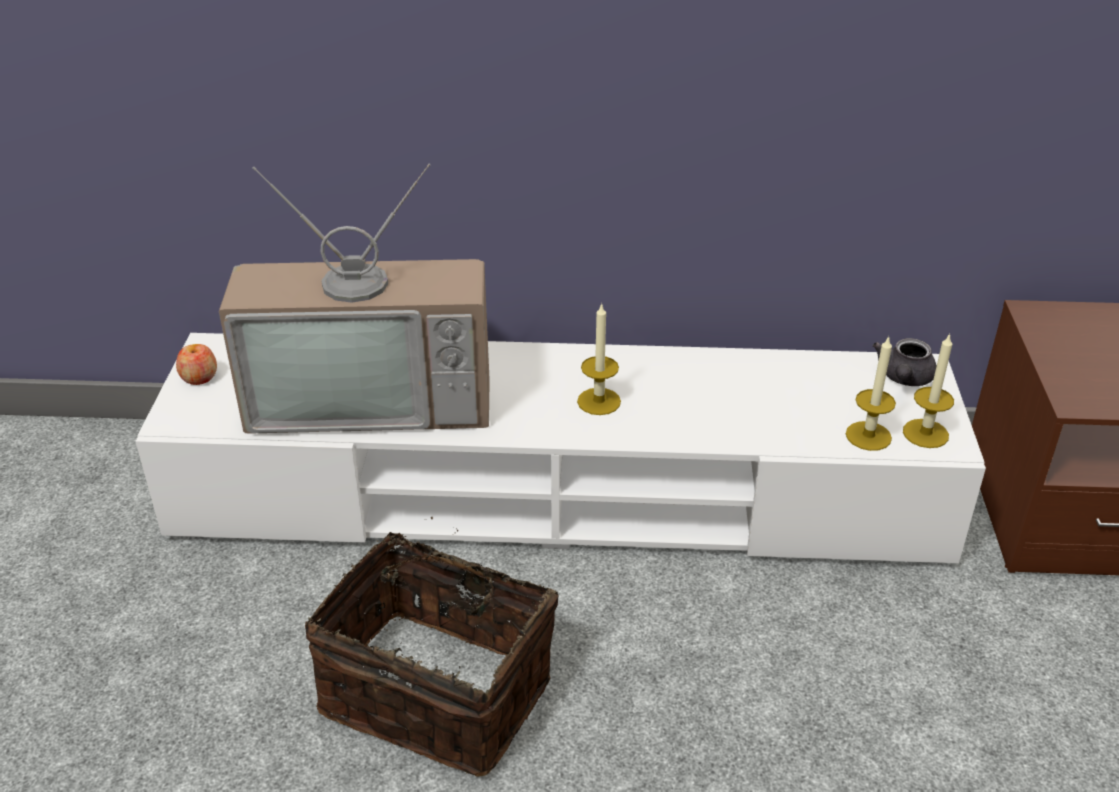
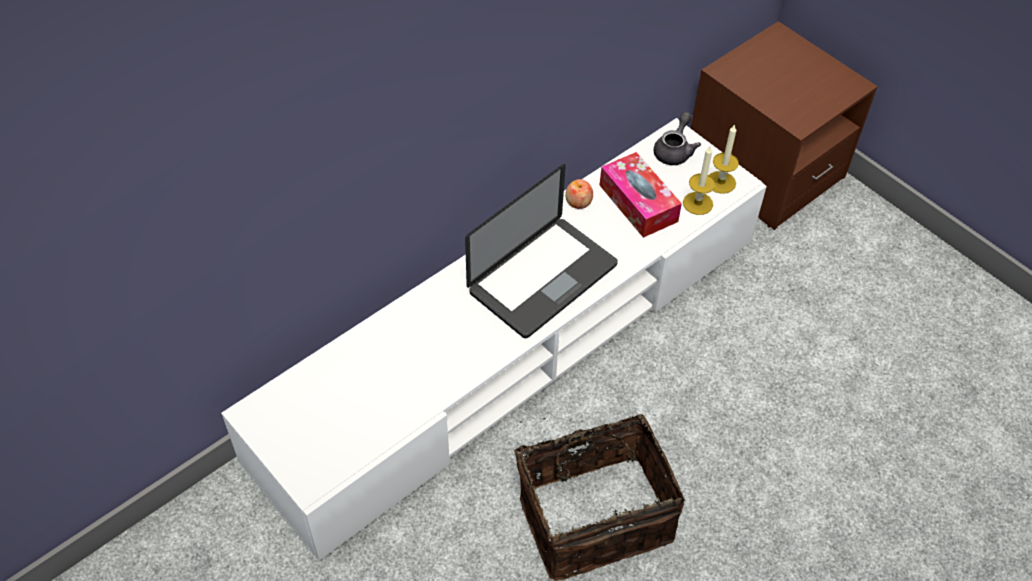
camera: 45 degrees left, 15 degrees up
(199, 377) = (280, 440): apple -> apple (578, 202)
(373, 396) = (411, 370): television -> none
(599, 401) = (543, 278): candle -> laptop
(794, 399) = (638, 203): none -> tissue box
(904, 379) = (674, 150): grey teapot -> grey teapot turned 135 degrees counterclockwise

